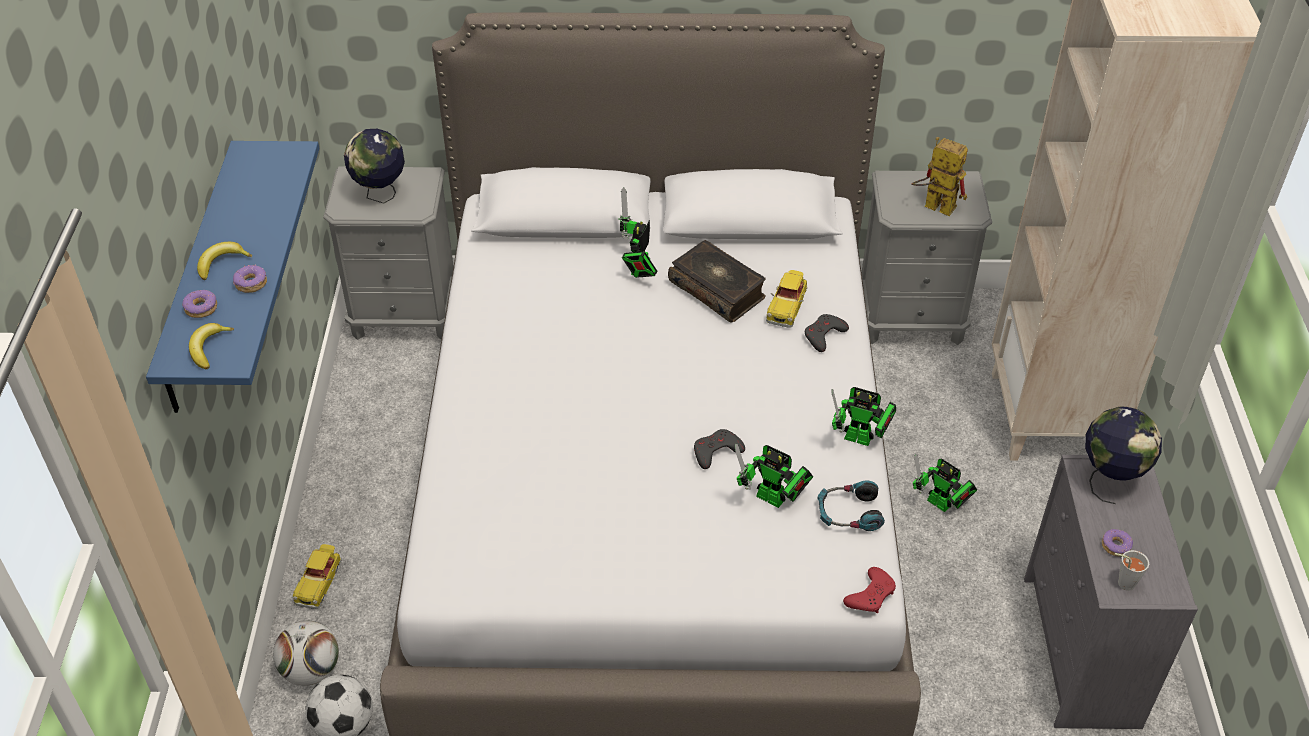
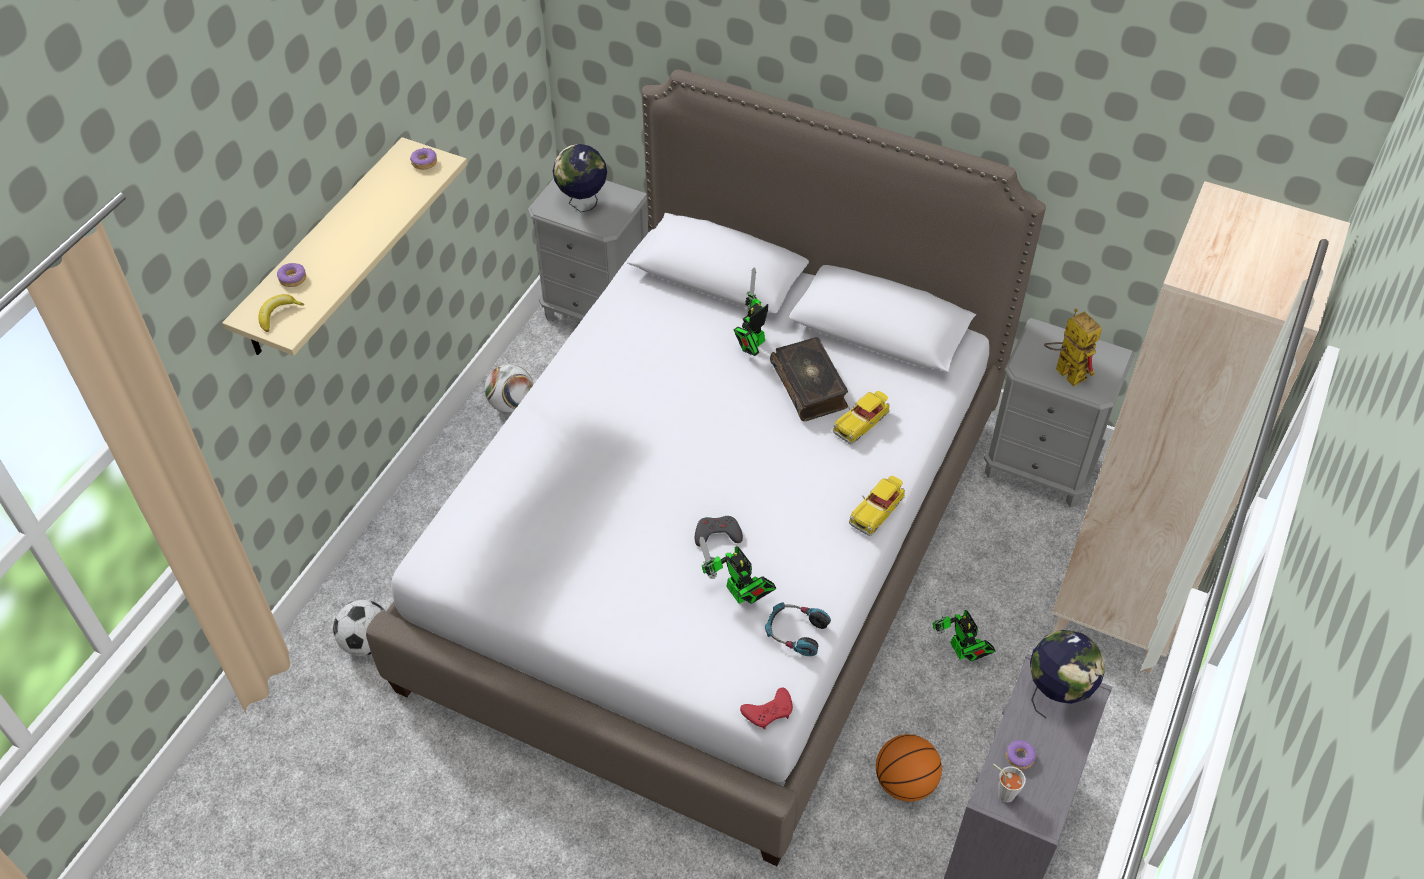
camera: 25 degrees right, 5 degrees up
(200, 278) = (324, 249): blue shelf -> beige shelf
(221, 263) = (330, 244): banana -> none
(251, 283) = (340, 269): donut -> donut (424, 162)
(311, 670) = (366, 588): football -> football (511, 404)
(319, 582) = (409, 517): toy car -> toy car (877, 510)
(824, 335) = (877, 462): grey game controller -> none
(862, 439) = (850, 570): toy robot -> none
(963, 641) = (905, 782): none -> basketball

